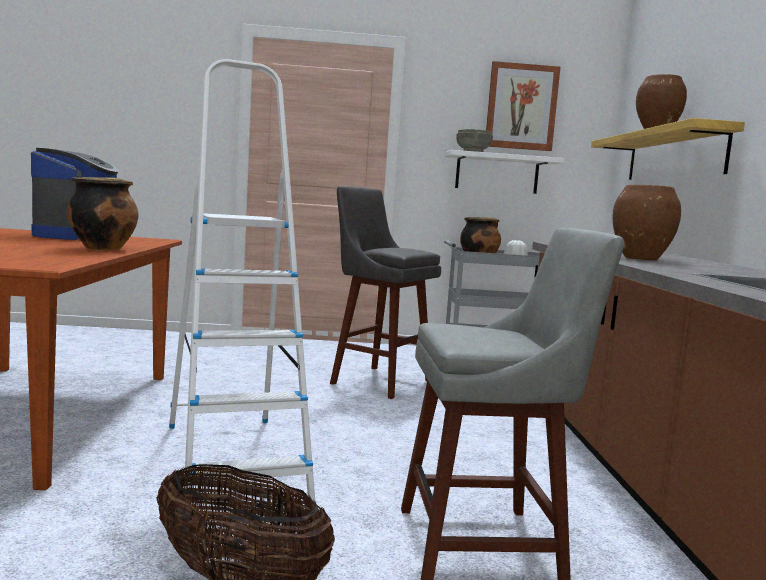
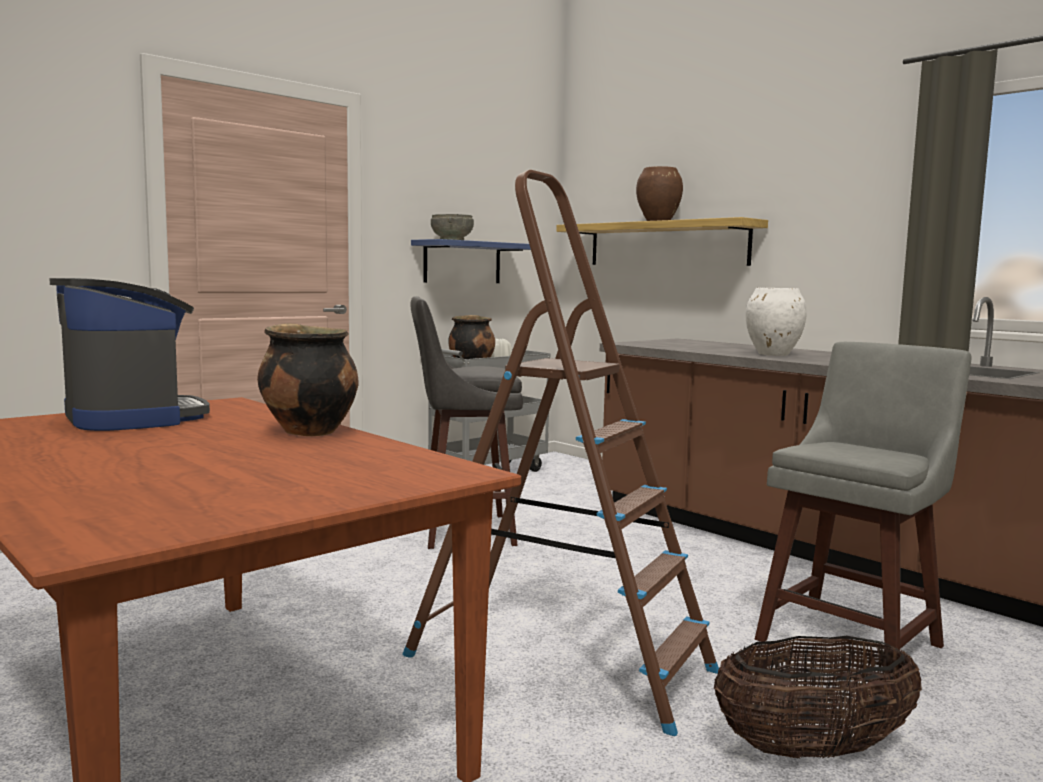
camera: 40 degrees left, 0 degrees up
(233, 464) = (560, 663): white step ladder -> brown step ladder
(497, 173) = (462, 262): white shelf -> blue shelf
(521, 107) = (479, 185): picture -> none
(640, 258) = (773, 354): brown vase -> white vase

